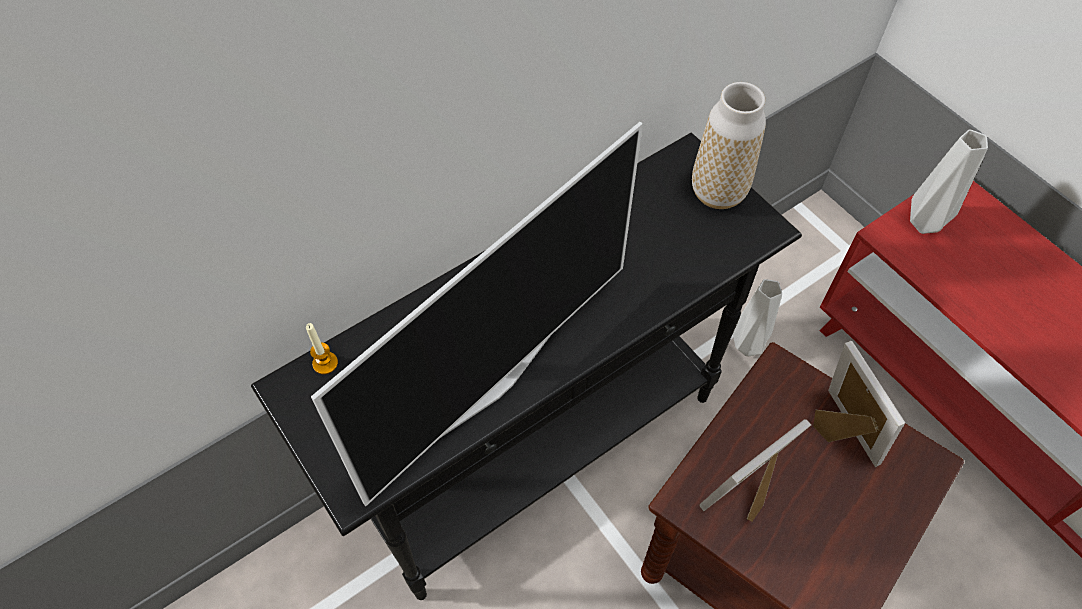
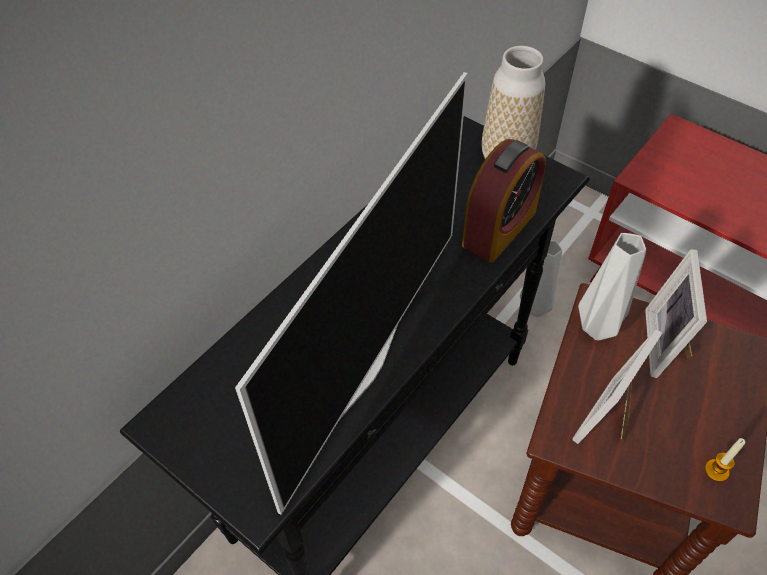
camera: 15 degrees left, 5 degrees down
(325, 363) = (191, 390): candle -> candle (716, 470)
(681, 270) = (499, 229): none -> alarm clock
(839, 432) = (666, 344): picture frame -> picture frame turned 135 degrees counterclockwise
(923, 222) = (663, 161): grey vase -> grey vase (595, 327)

